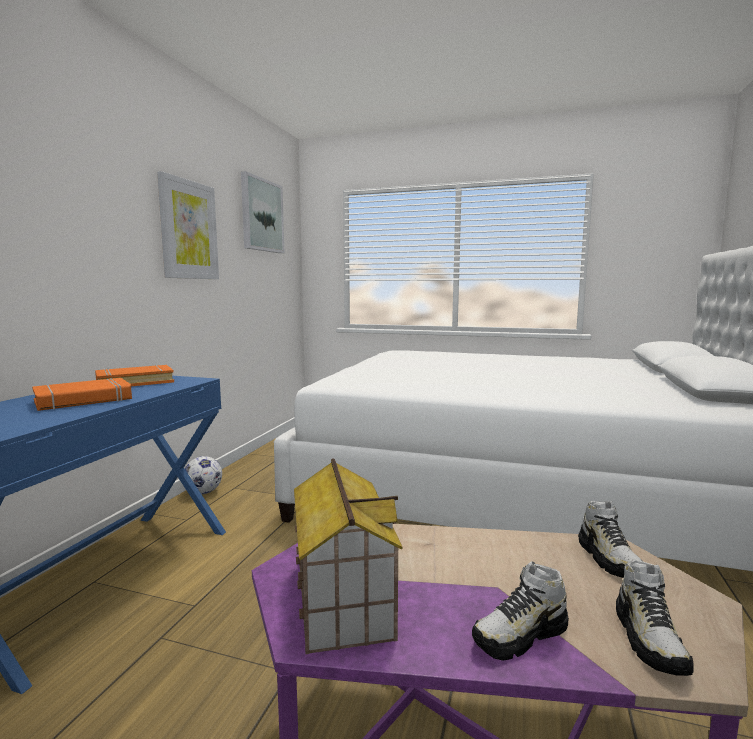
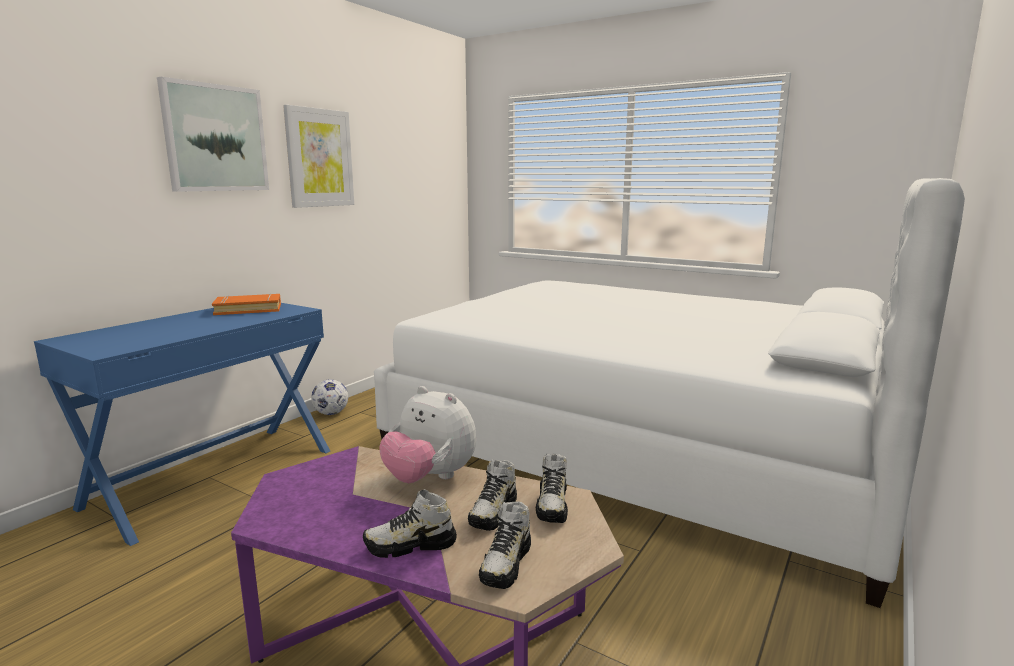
camera: 15 degrees right, 5 degrees up
(83, 400) = (192, 325): orange book -> none
(261, 215) = (411, 132): picture -> picture (215, 138)
(341, 597) = (308, 501): toy house -> none
(452, 546) = (430, 478): none -> plush toy
(562, 577) = (493, 513): none -> shoe

